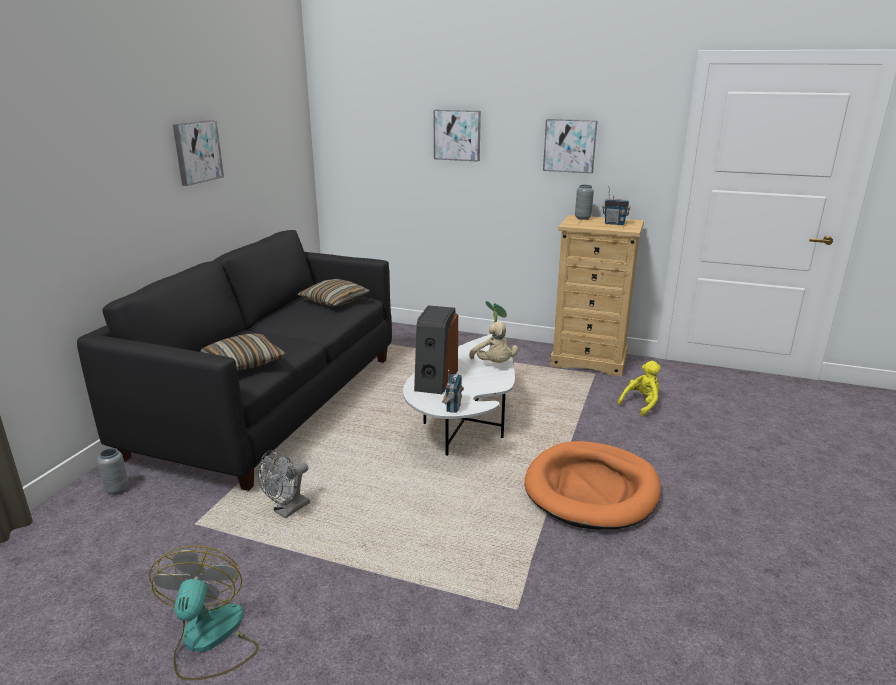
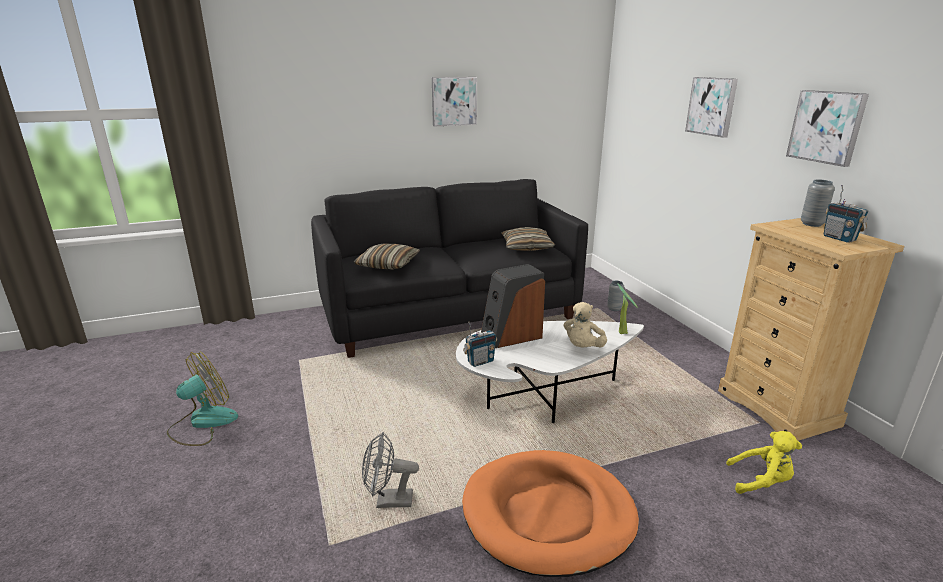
camera: 50 degrees right, 0 degrees up
(117, 489) = (305, 322): grey vase -> grey vase (614, 308)
(287, 510) = (343, 381): grey fan -> grey fan (388, 501)

